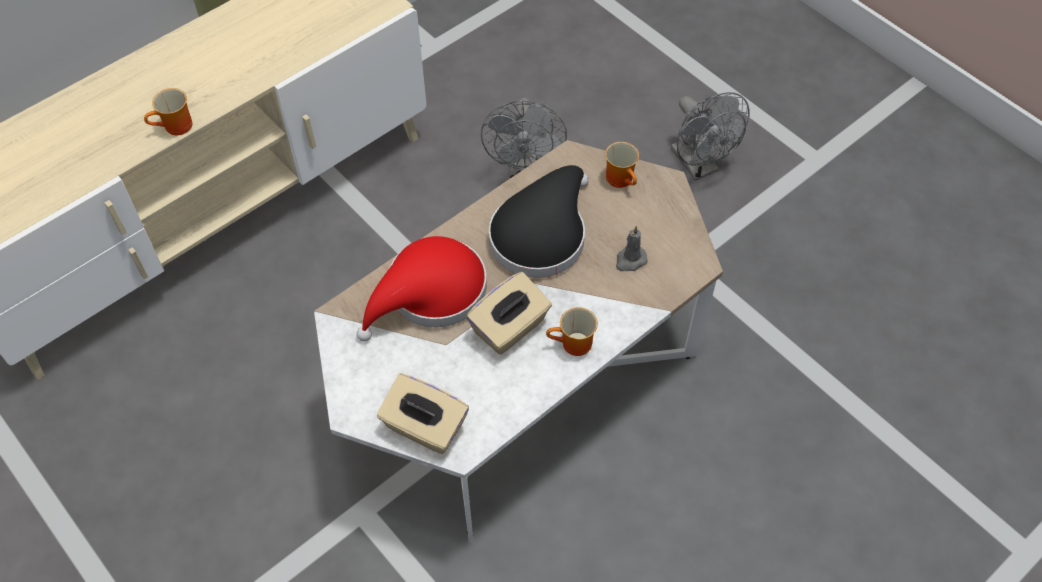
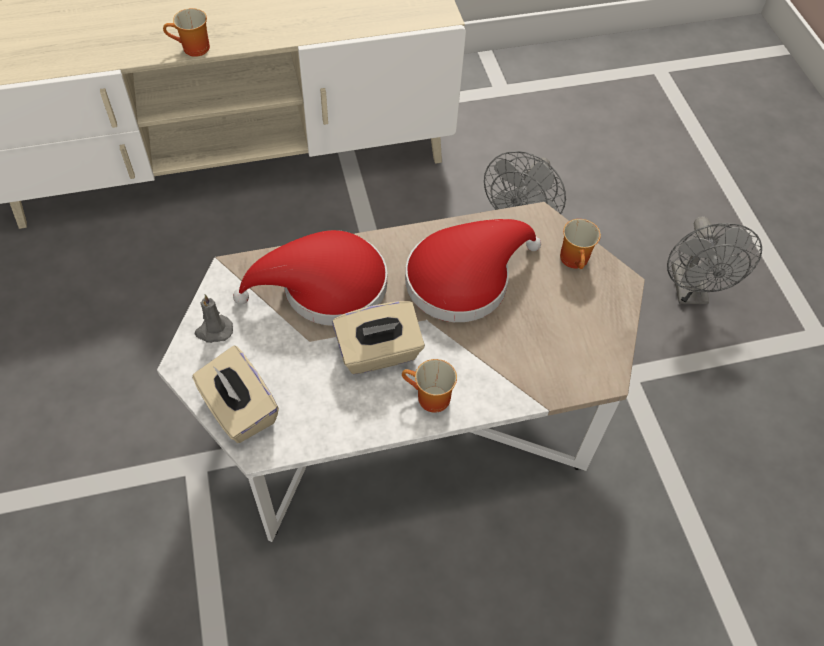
camera: 25 degrees right, 0 degrees up
(541, 234) = (464, 278): black hat -> red hat
(630, 260) = (537, 341): grey candle -> grey candle (214, 331)

